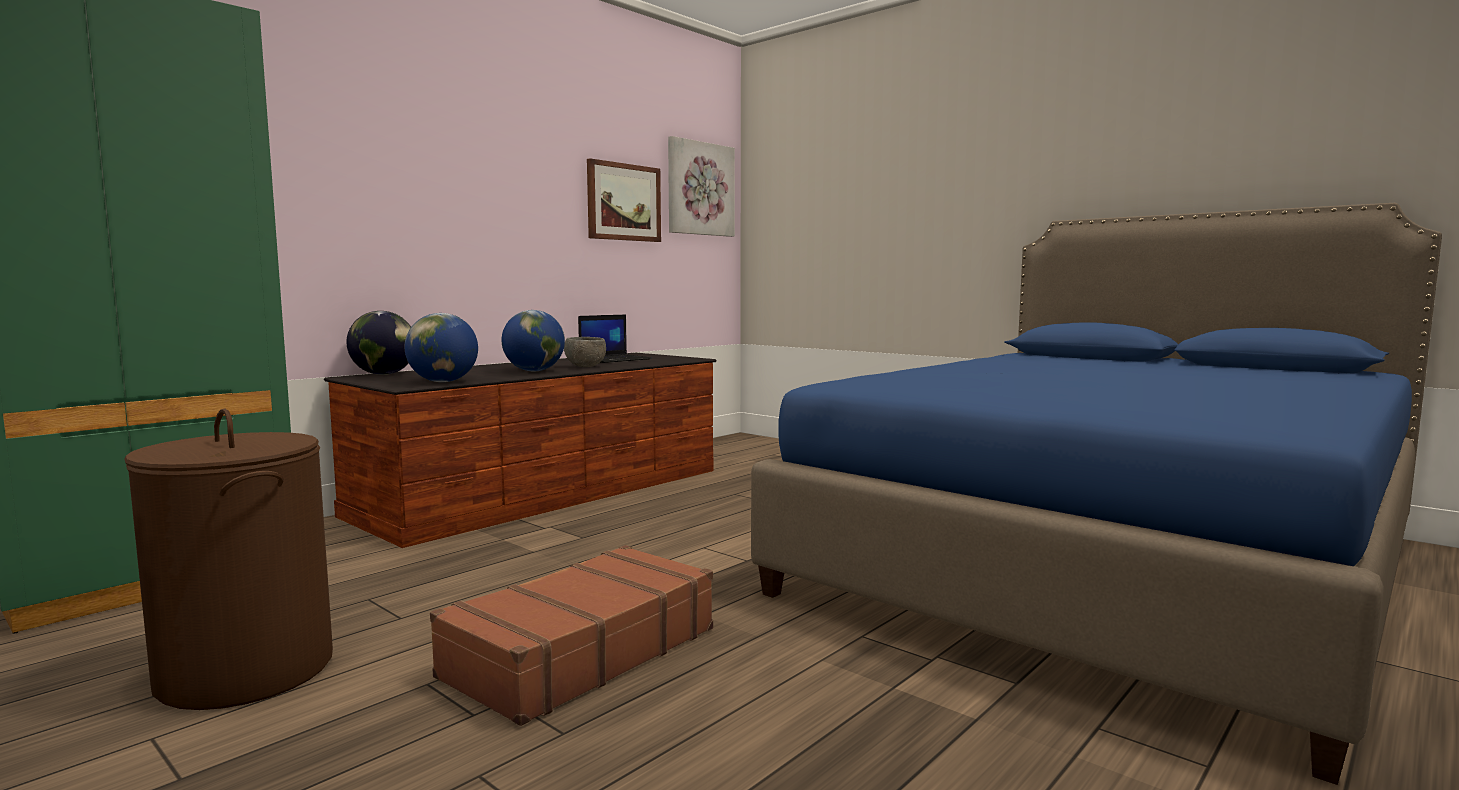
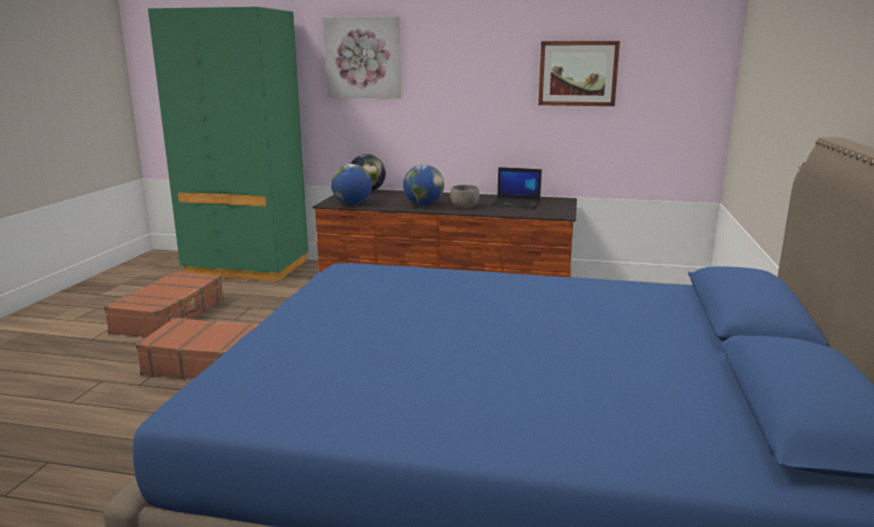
camera: 60 degrees right, 10 degrees up
(245, 671) = (170, 316): brown laundry basket -> brown suitcase
(700, 189) = (676, 53): picture -> picture (363, 57)

